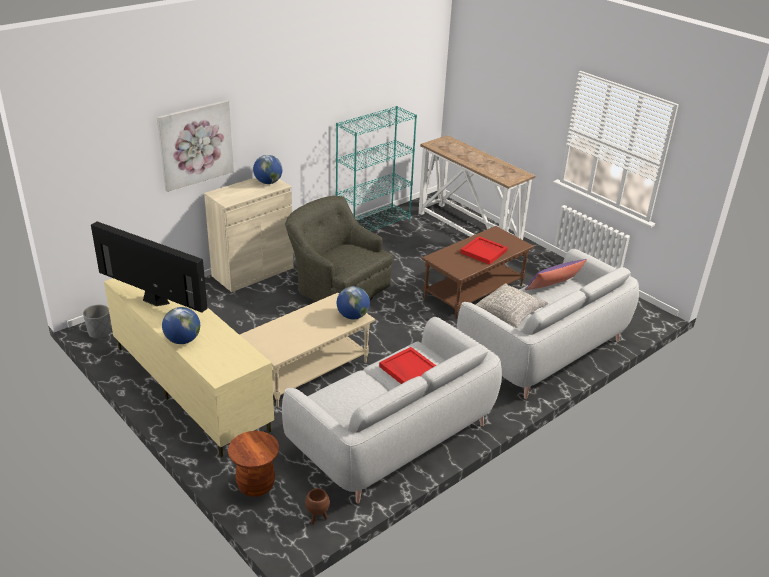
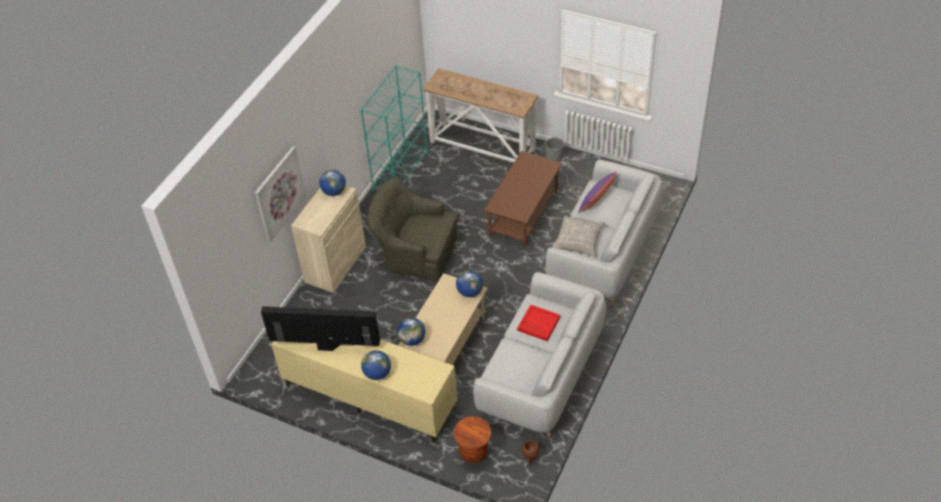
camera: 20 degrees left, 15 degrees up
(100, 332) = (258, 376): grey planter -> grey planter (554, 157)
(256, 335) = (412, 340): none -> globe
(484, 252) = (528, 184): red tray -> none

